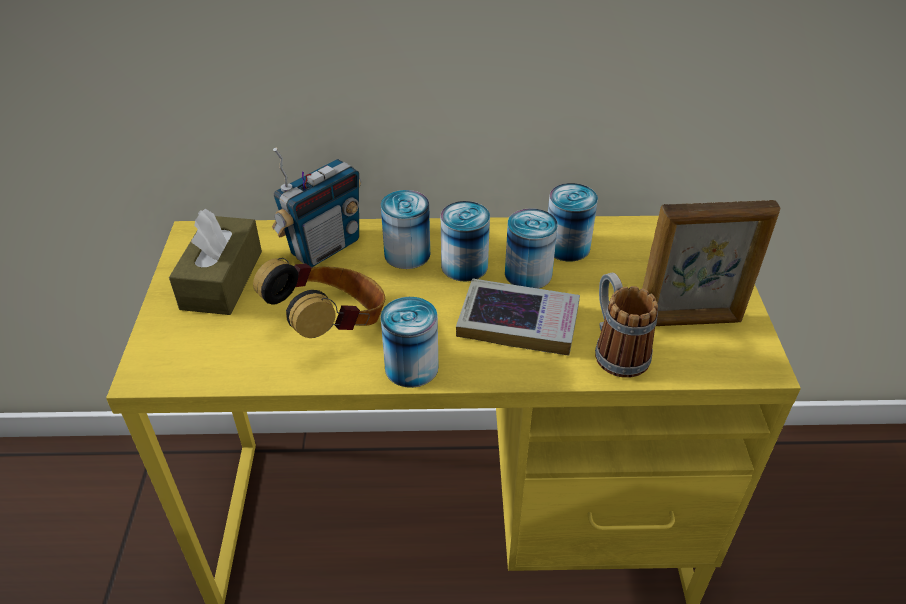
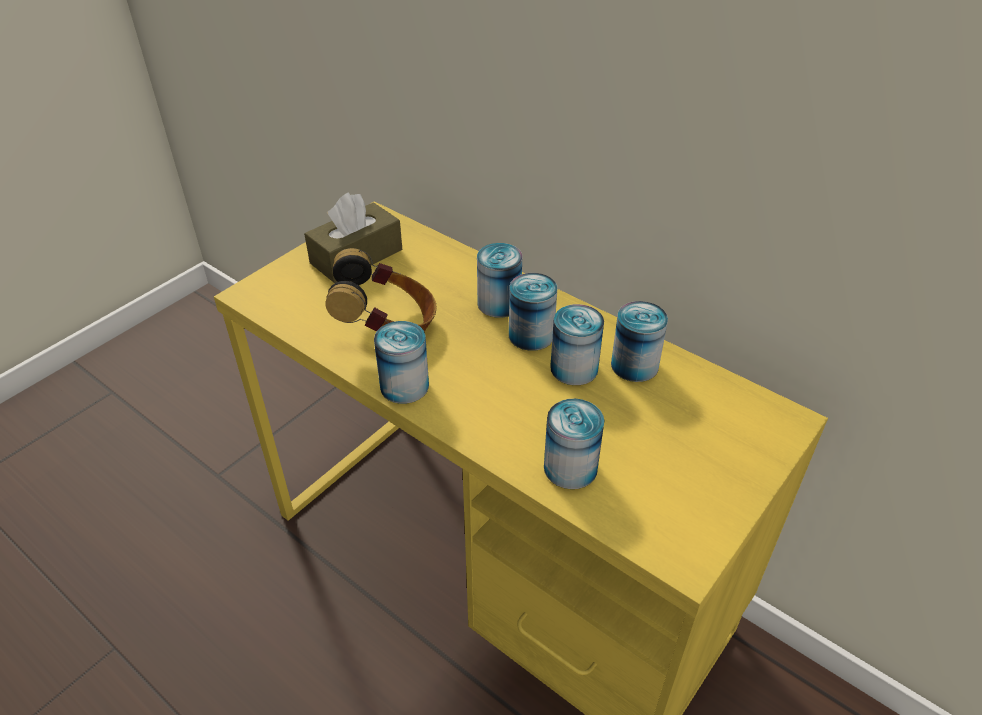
camera: 40 degrees right, 0 degrees up
(324, 247) = (447, 268): radio -> none
(518, 323) = (519, 401): book -> none
(615, 350) = (570, 467): mug -> can
(689, 321) = (666, 485): picture frame -> none

